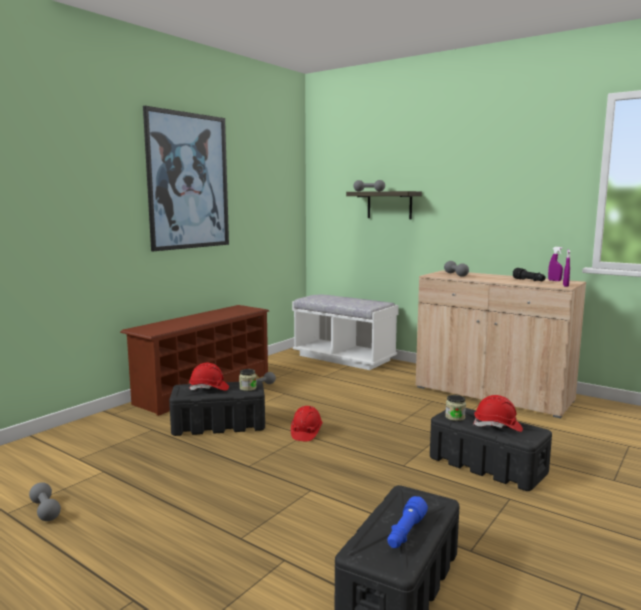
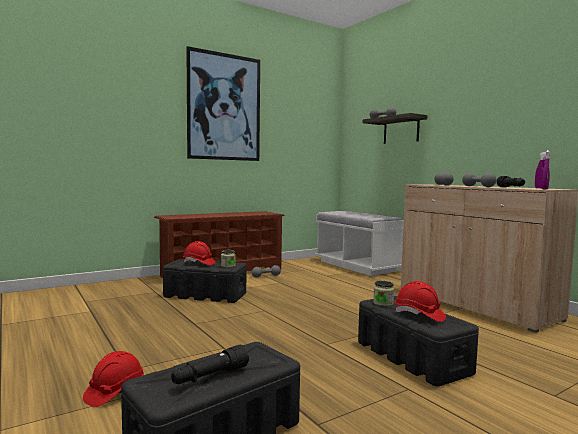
camera: 20 degrees right, 5 degrees down
(45, 510) = (24, 327): grey dumbbell -> grey dumbbell (478, 186)
(306, 433) = (266, 309): red hard hat -> red hard hat (114, 392)
(405, 533) = (210, 376): blue flashlight -> black flashlight

